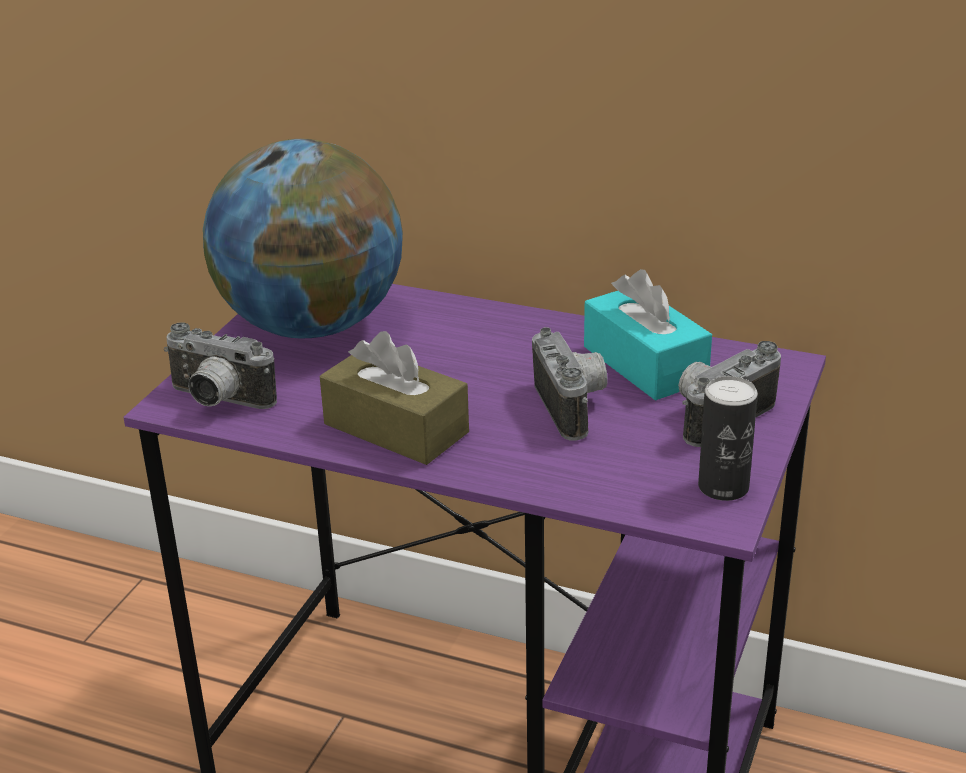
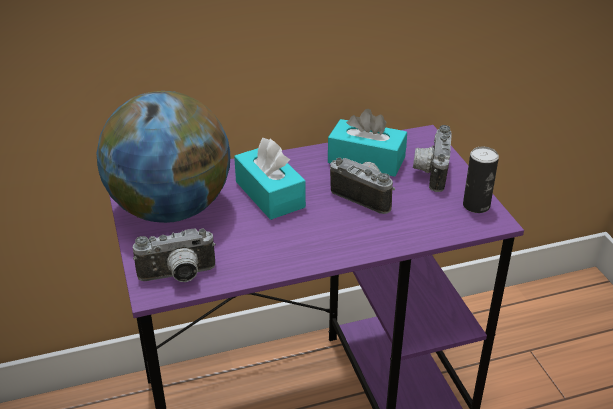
camera: 40 degrees left, 5 degrees up
(396, 428) = (296, 246): brown tissue box -> none
(451, 355) = (270, 194): none -> turquoise tissue box

